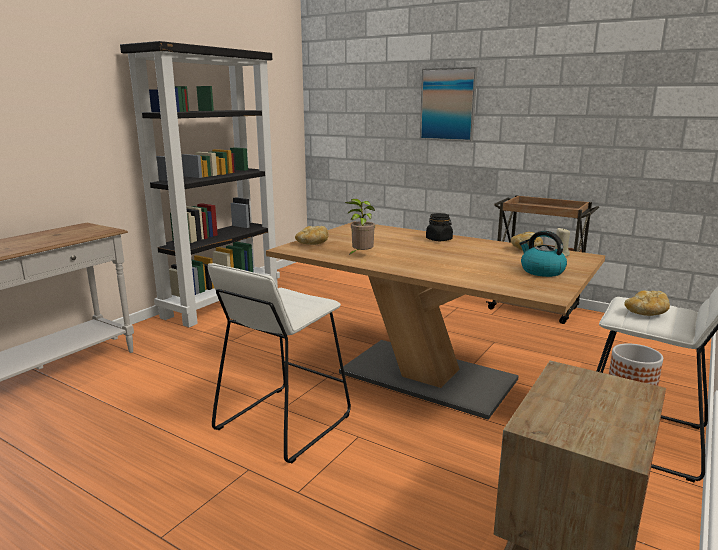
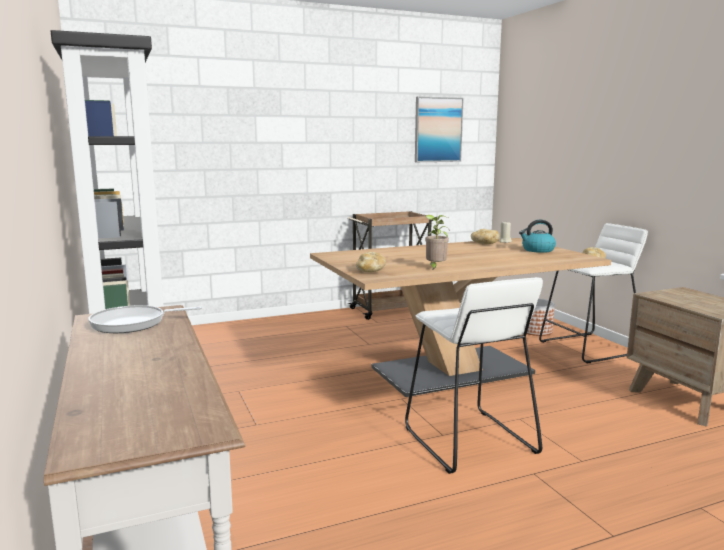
camera: 55 degrees left, 5 degrees down
(73, 232) = (133, 323): none -> frying pan
(439, 239) = (421, 249): black jar -> none
(448, 104) = (278, 133): picture -> picture (438, 130)

